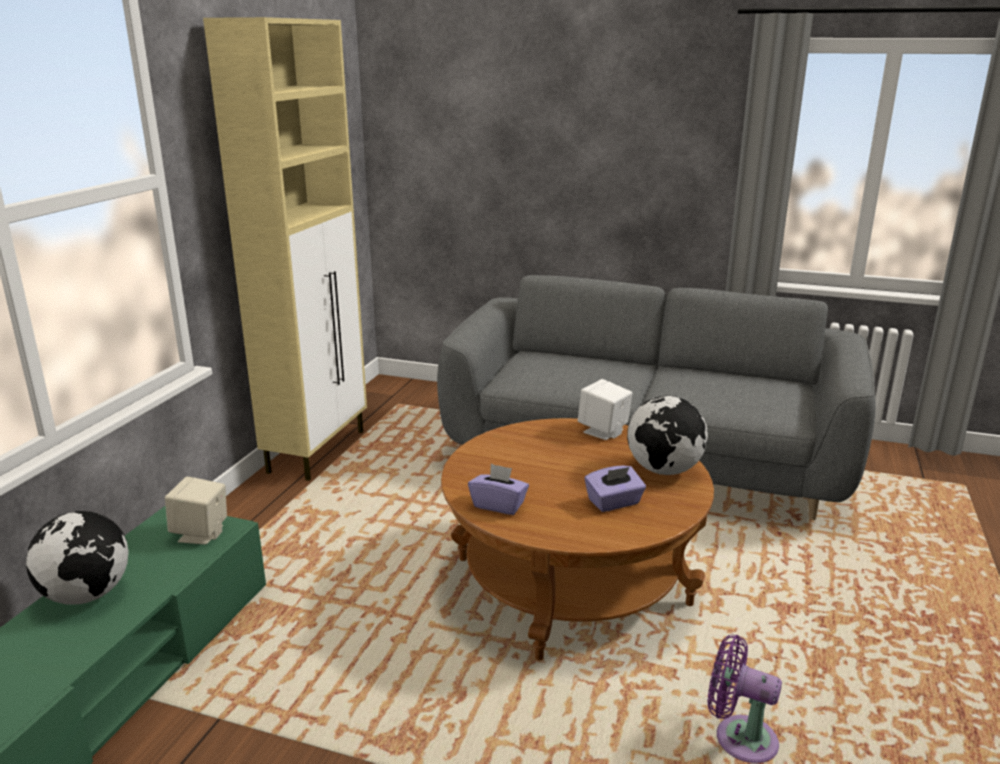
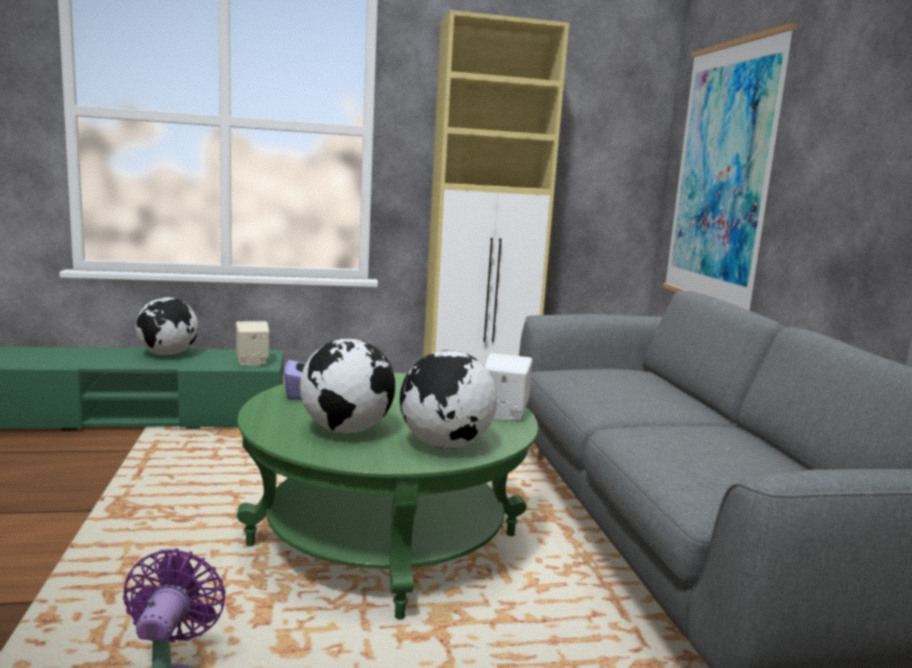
camera: 60 degrees right, 10 degrees down
(470, 160) = (722, 175): none -> picture
(571, 581) = (385, 541): brown coffee table -> green coffee table
(614, 502) = (347, 430): purple tissue box -> globe

